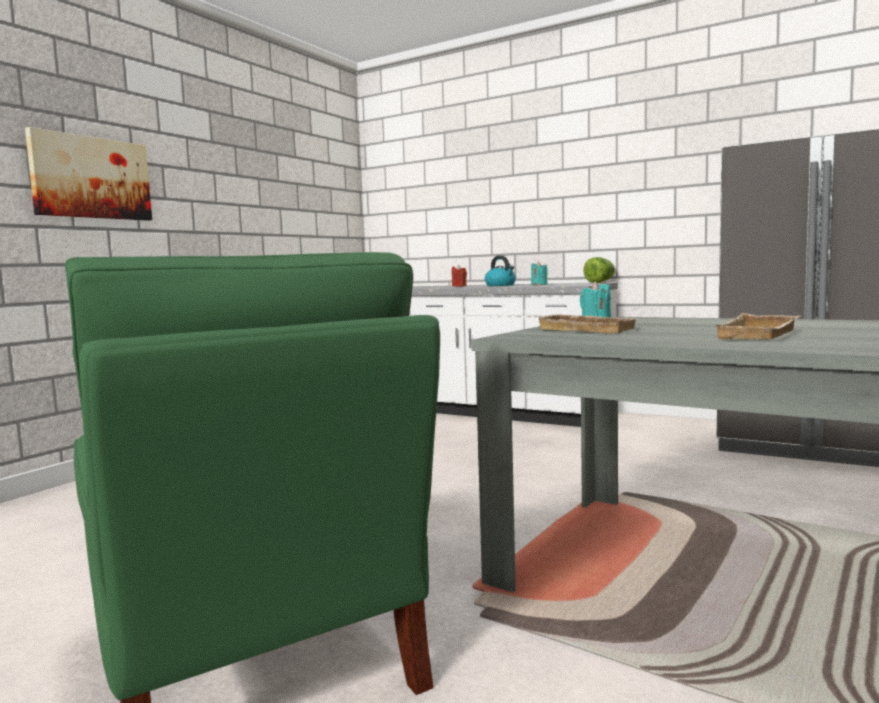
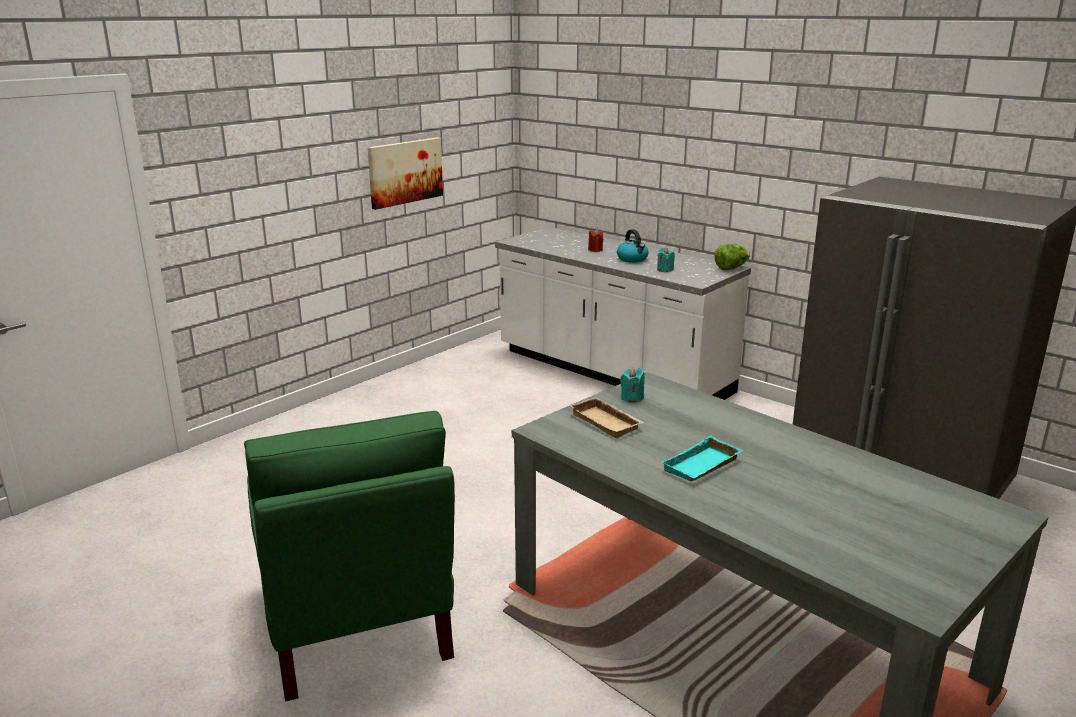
camera: 10 degrees right, 15 degrees up
(91, 178) = (247, 175): picture -> picture (405, 172)
(761, 335) = (702, 466): beige tray -> turquoise tray

